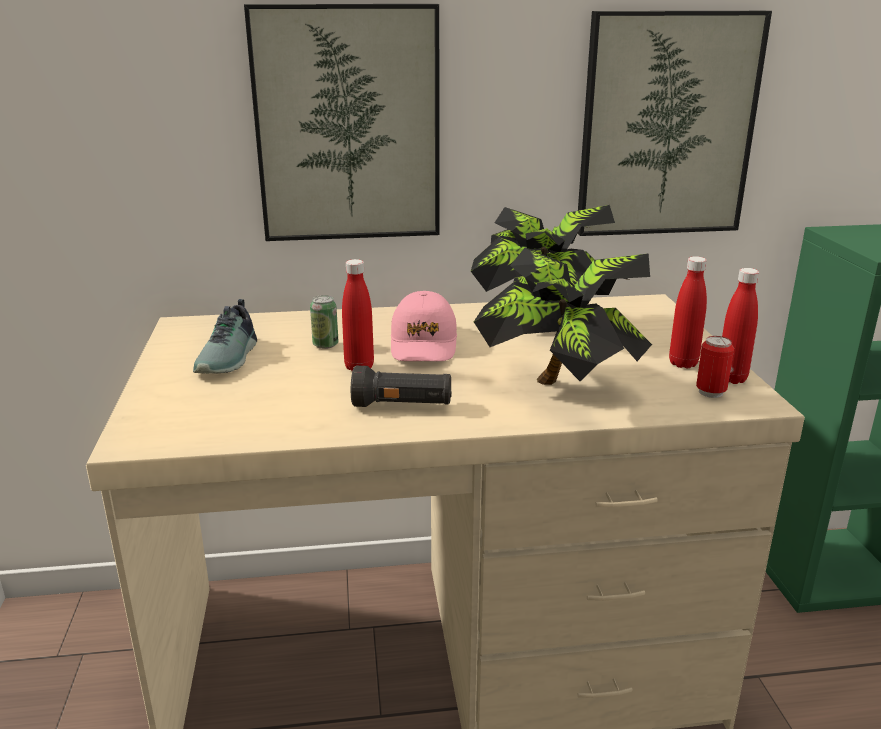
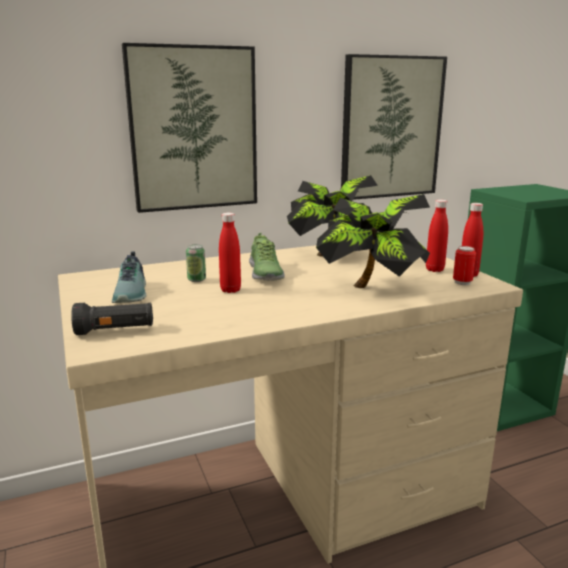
camera: 15 degrees left, 5 degrees down
(403, 406) = (277, 308): black flashlight -> black flashlight (116, 331)
(424, 344) = (264, 273): pink cap -> shoe

